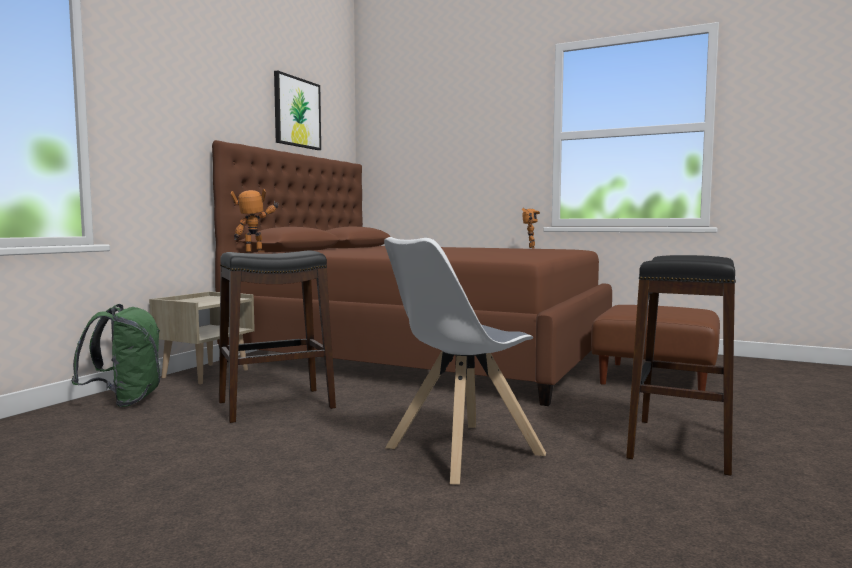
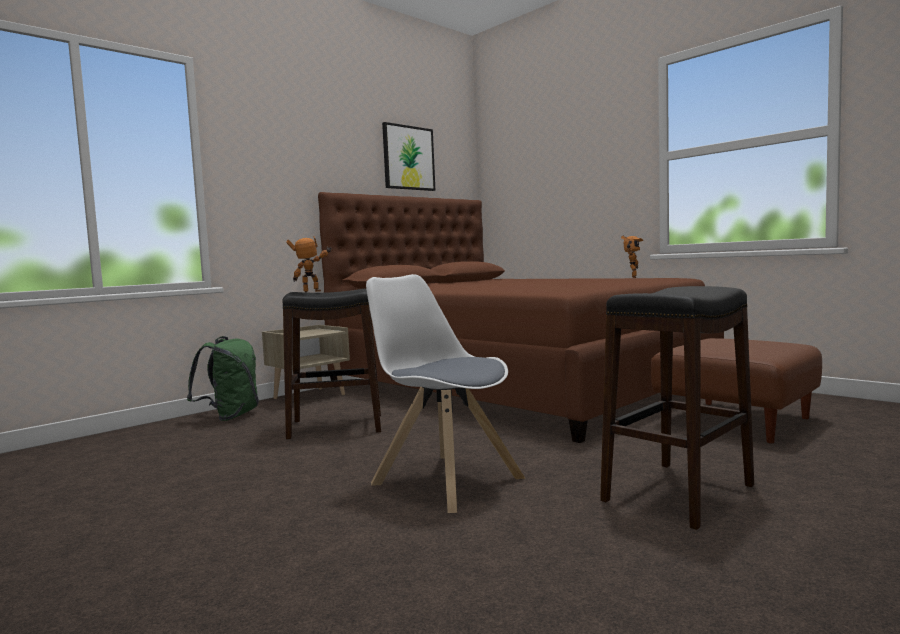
camera: 20 degrees right, 0 degrees up
(460, 452) = (444, 480): chair -> chair turned 60 degrees clockwise

